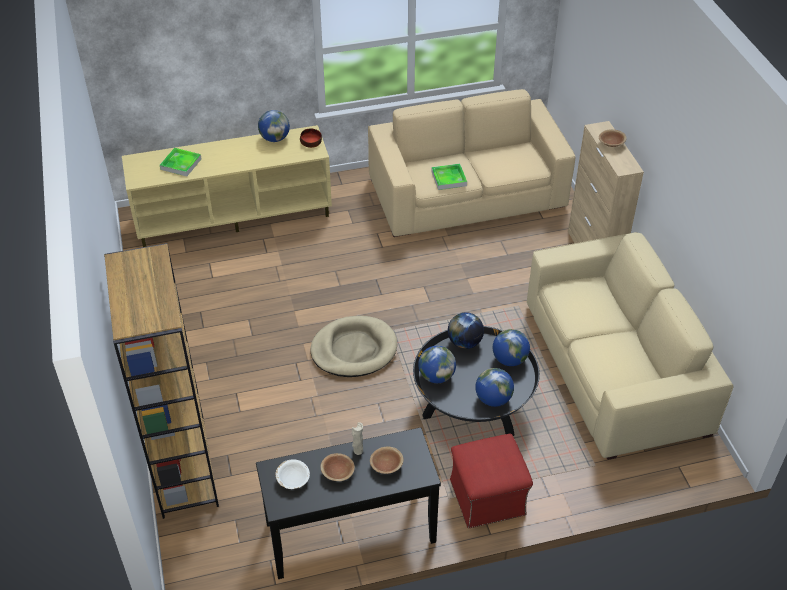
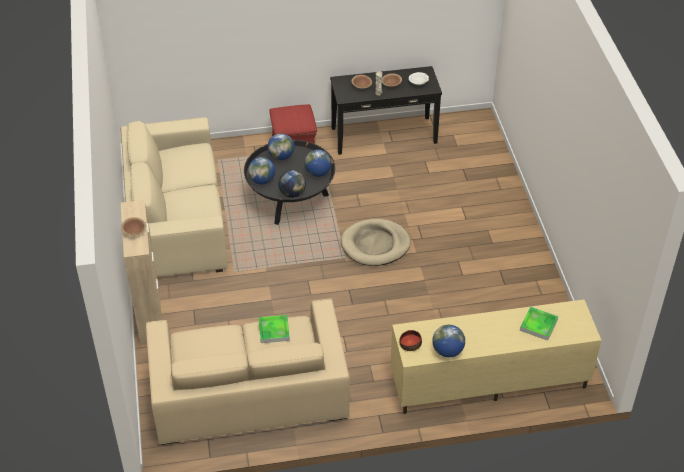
camera: 175 degrees left, 0 degrees up
(183, 468) = (496, 175): brown bookcase -> none

